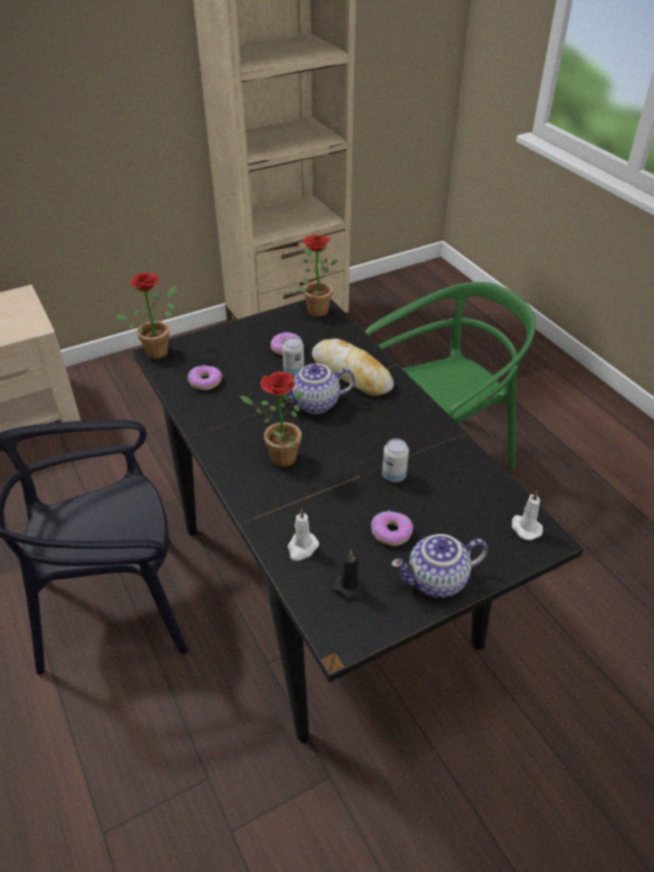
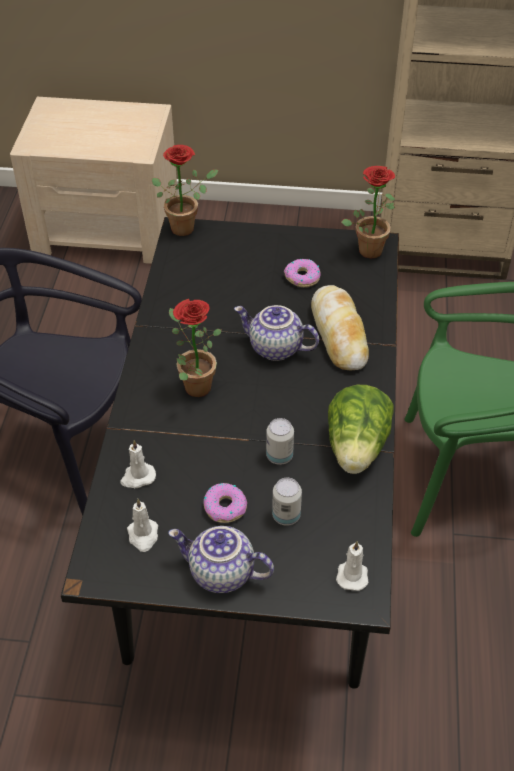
camera: 35 degrees right, 5 degrees up
(205, 381) = (198, 277): donut -> none
(294, 371) = (287, 304): can -> can (286, 516)
(351, 589) = (143, 536): black candle -> white candle
(441, 443) = (357, 448): none -> lettuce

